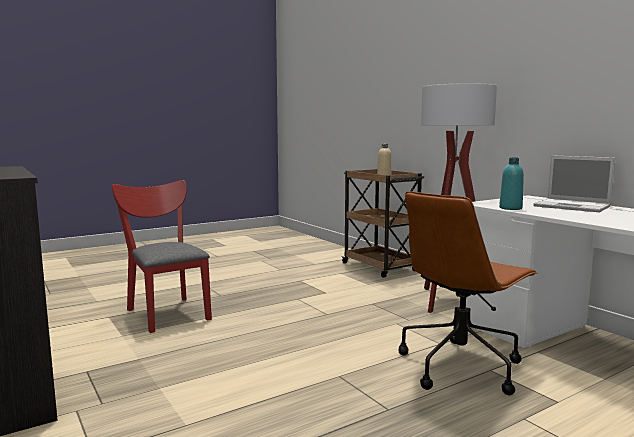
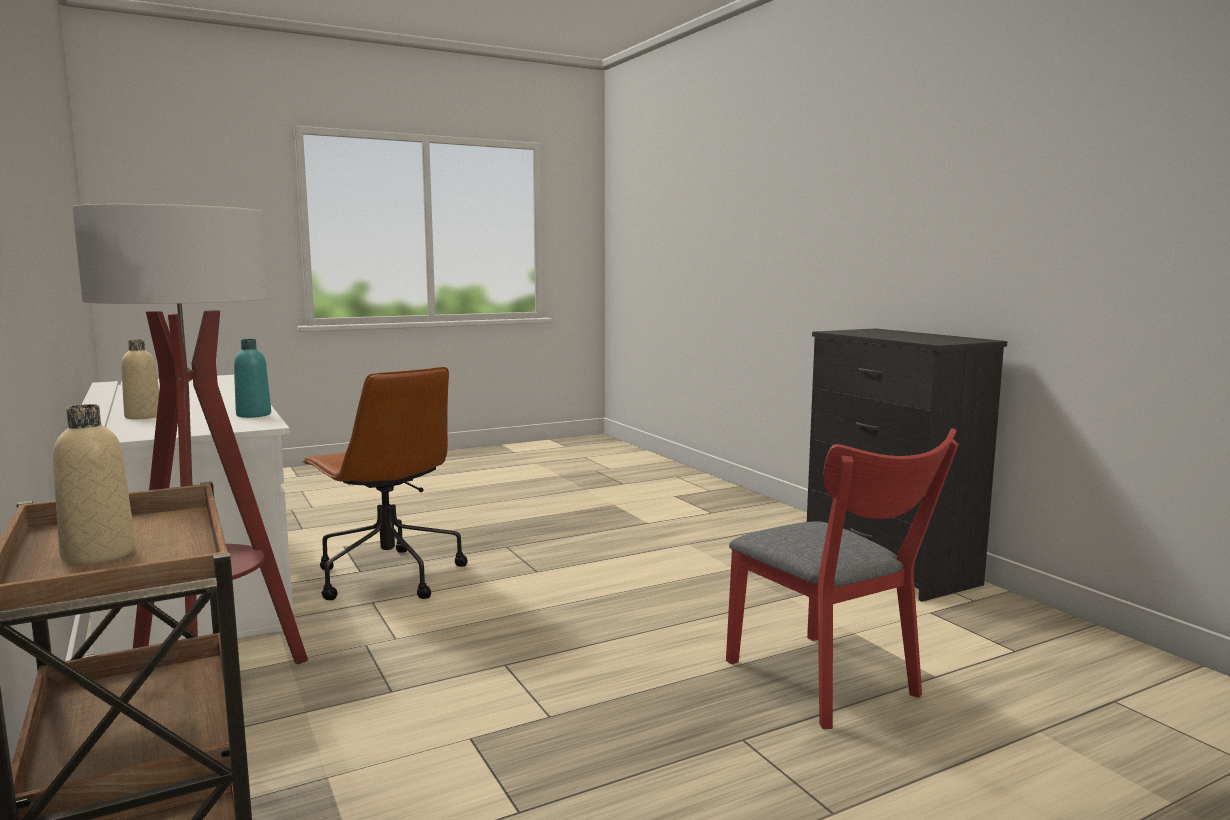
camera: 175 degrees left, 0 degrees up
(460, 366) = (387, 575): brown office chair -> brown office chair turned 90 degrees clockwise
(573, 206) = (143, 416): laptop -> beige bottle

